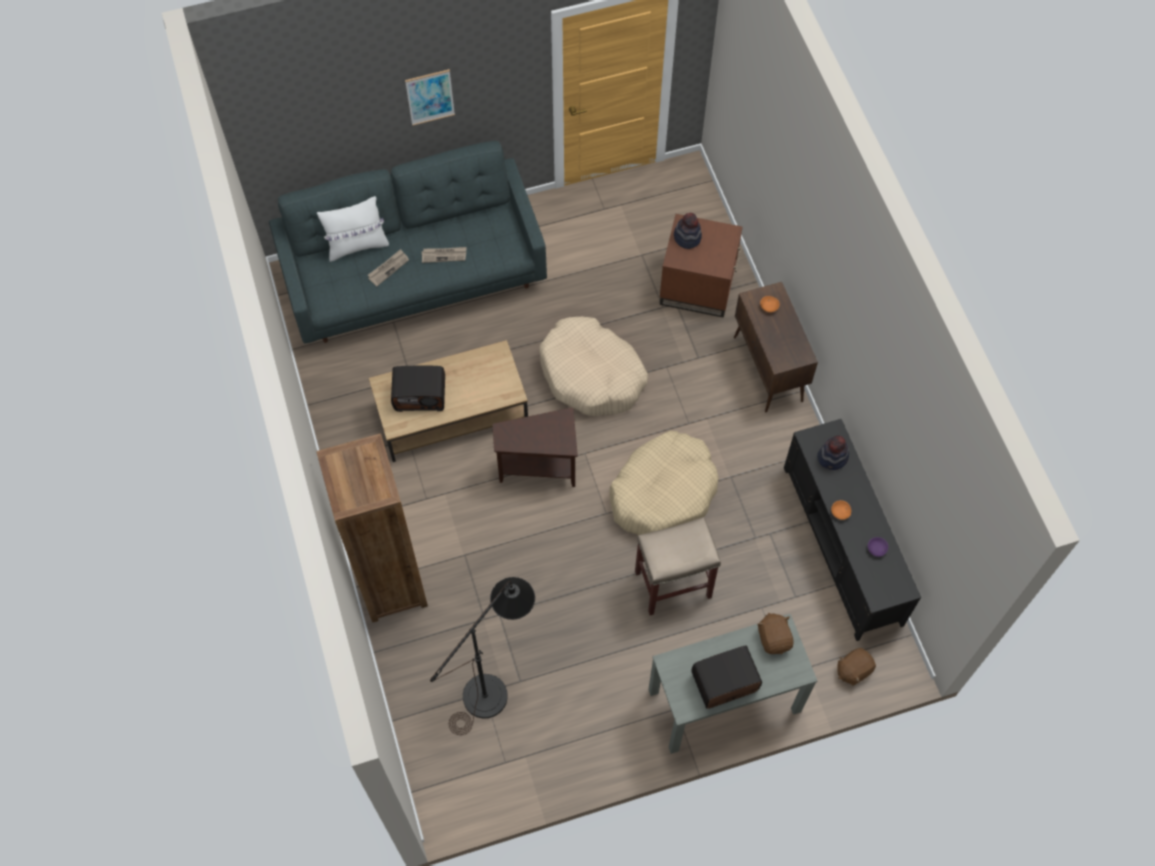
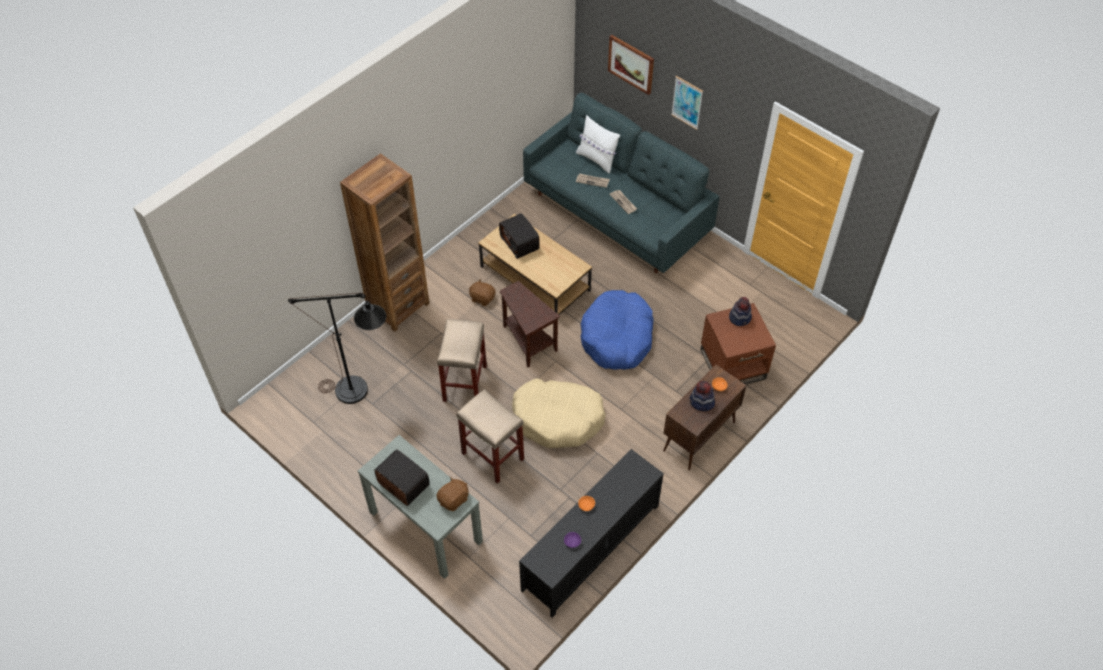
camera: 60 degrees right, 10 degrees down
(332, 114) = (631, 64): none -> picture
(556, 564) = (465, 384): none -> beige stool
(592, 374) = (617, 337): beige dog bed -> blue dog bed
(832, 457) = (627, 481): hat -> hat (701, 402)
(853, 670) = (496, 598): brown plush toy -> brown plush toy (482, 298)

